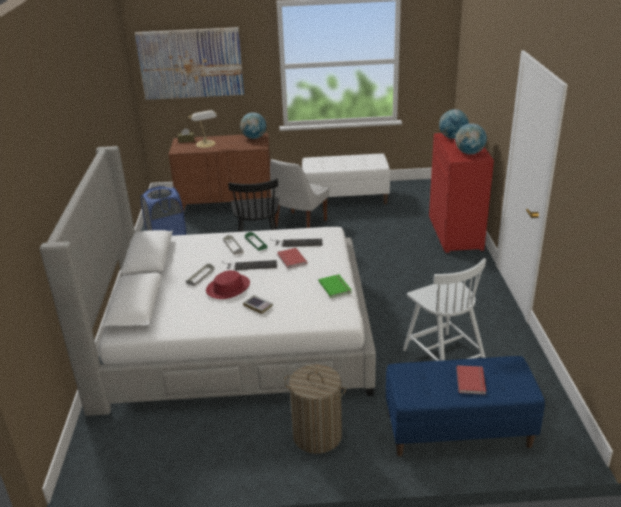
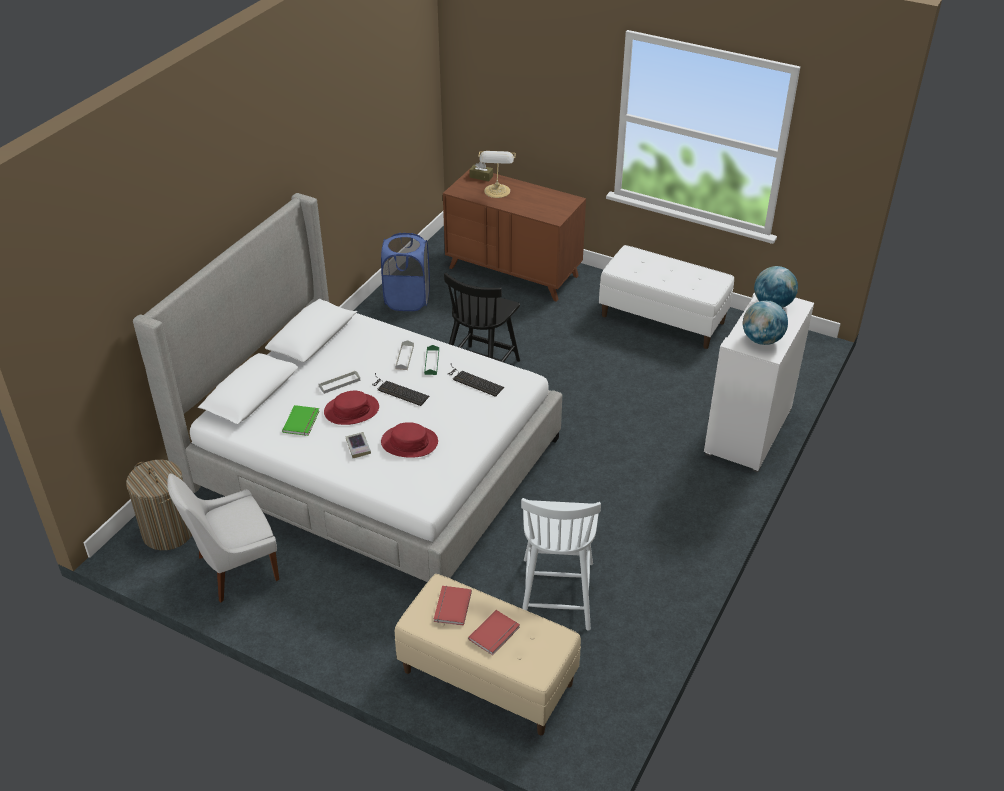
camera: 30 degrees right, 10 degrees up
(191, 63) = (509, 80): picture -> none
(254, 138) = (561, 201): globe -> none
(291, 259) = (445, 401): red book -> red book (451, 606)
(293, 289) = (409, 442): none -> red hat
(299, 224) = (569, 337): white chair -> white chair (234, 569)
(317, 436) = (351, 611): laundry basket -> laundry basket (168, 531)
(336, 287) = (455, 458): green book -> green book (302, 422)
(456, 233) = (749, 431): red cabinet -> white cabinet
(457, 431) = (486, 678): blue bench -> beige bench

